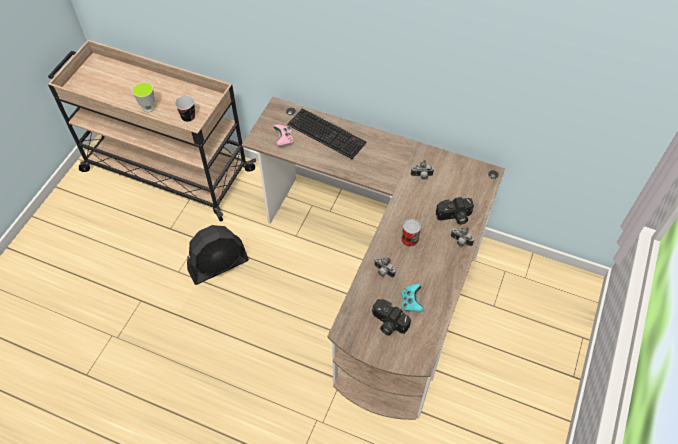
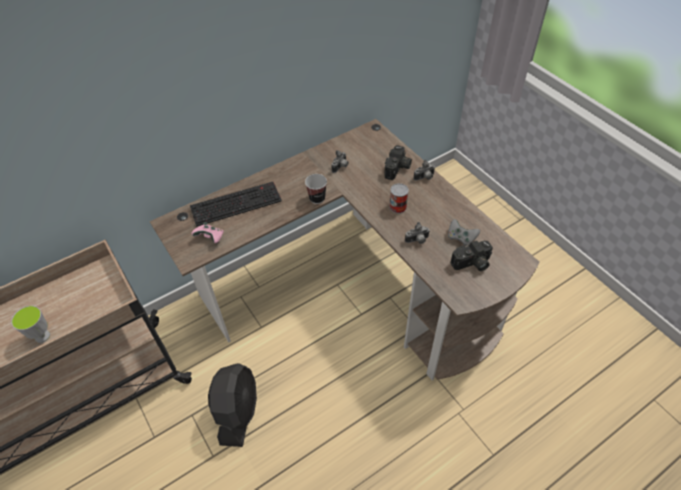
camera: 55 degrees left, 5 degrees down
(188, 117) = (96, 304): cup -> cup (317, 198)
(411, 302) = (461, 238): turquoise game controller -> grey game controller

